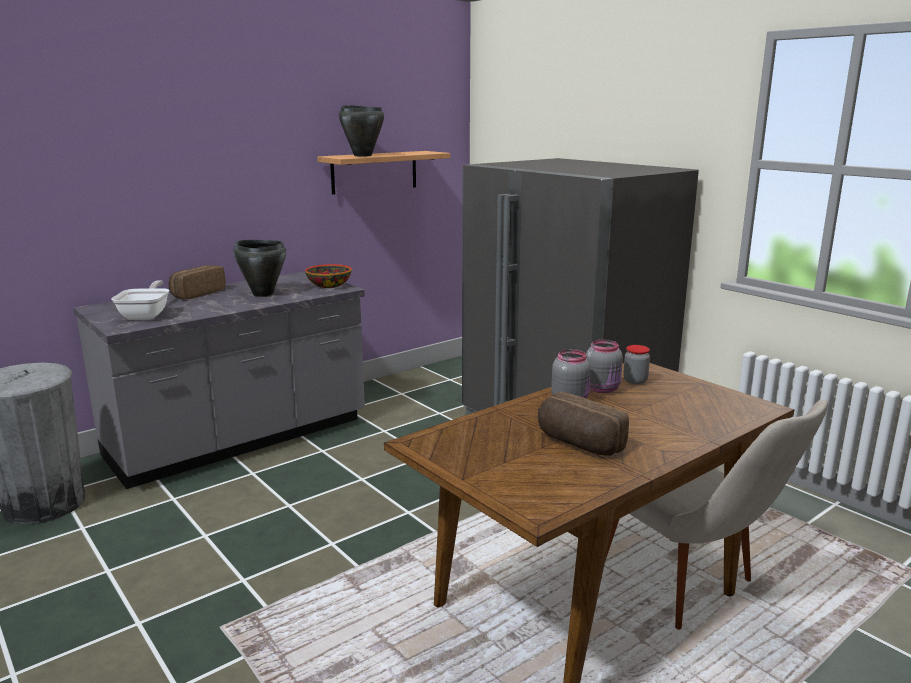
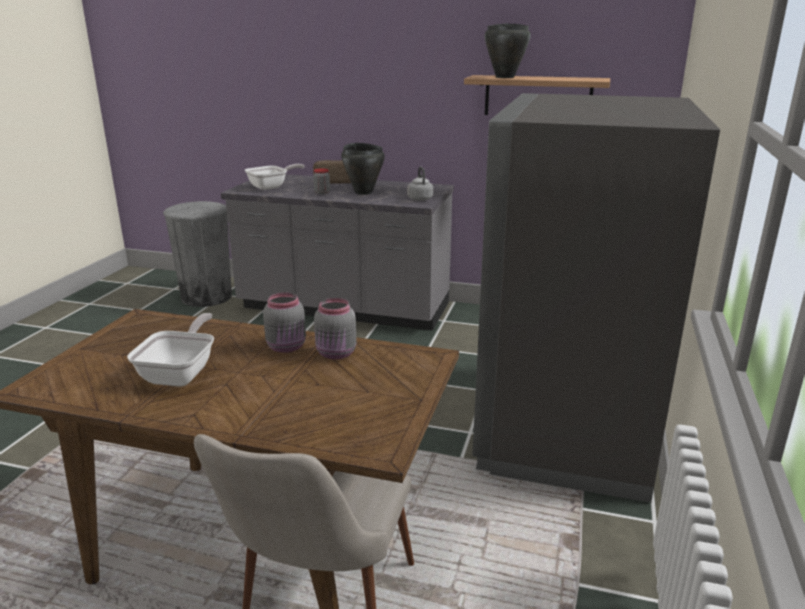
camera: 55 degrees right, 5 degrees up
(328, 285) = (419, 198): bowl -> grey kettle
(578, 444) = (181, 373): bread -> frying pan
(635, 381) = (381, 363): jar -> jar (322, 192)

